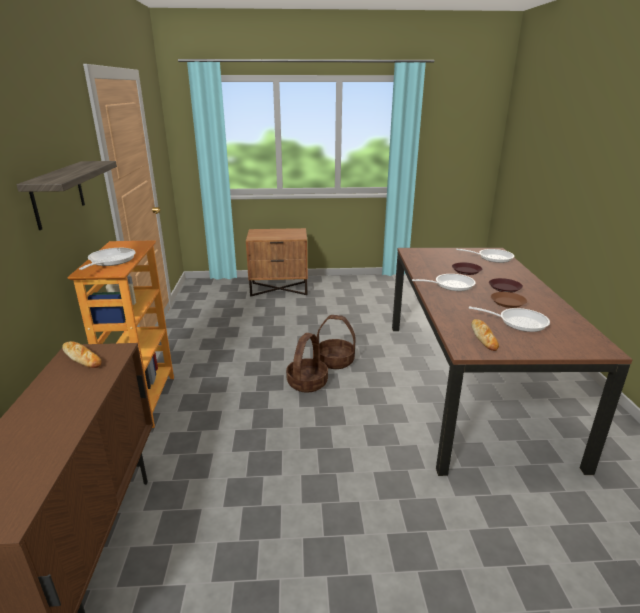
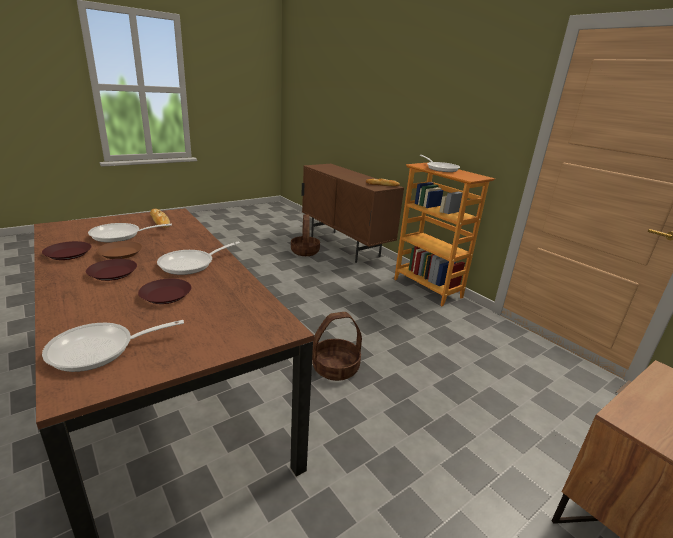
camera: 145 degrees right, 0 degrees up
(58, 194) = (456, 114): shelf -> none
(307, 383) = (337, 334): basket -> basket (304, 251)
(551, 309) = (68, 254): none -> brown plate

